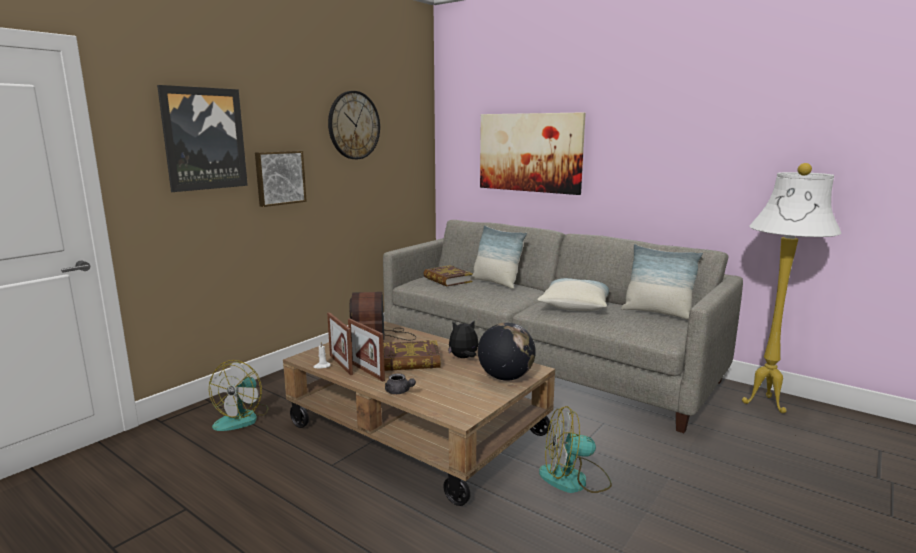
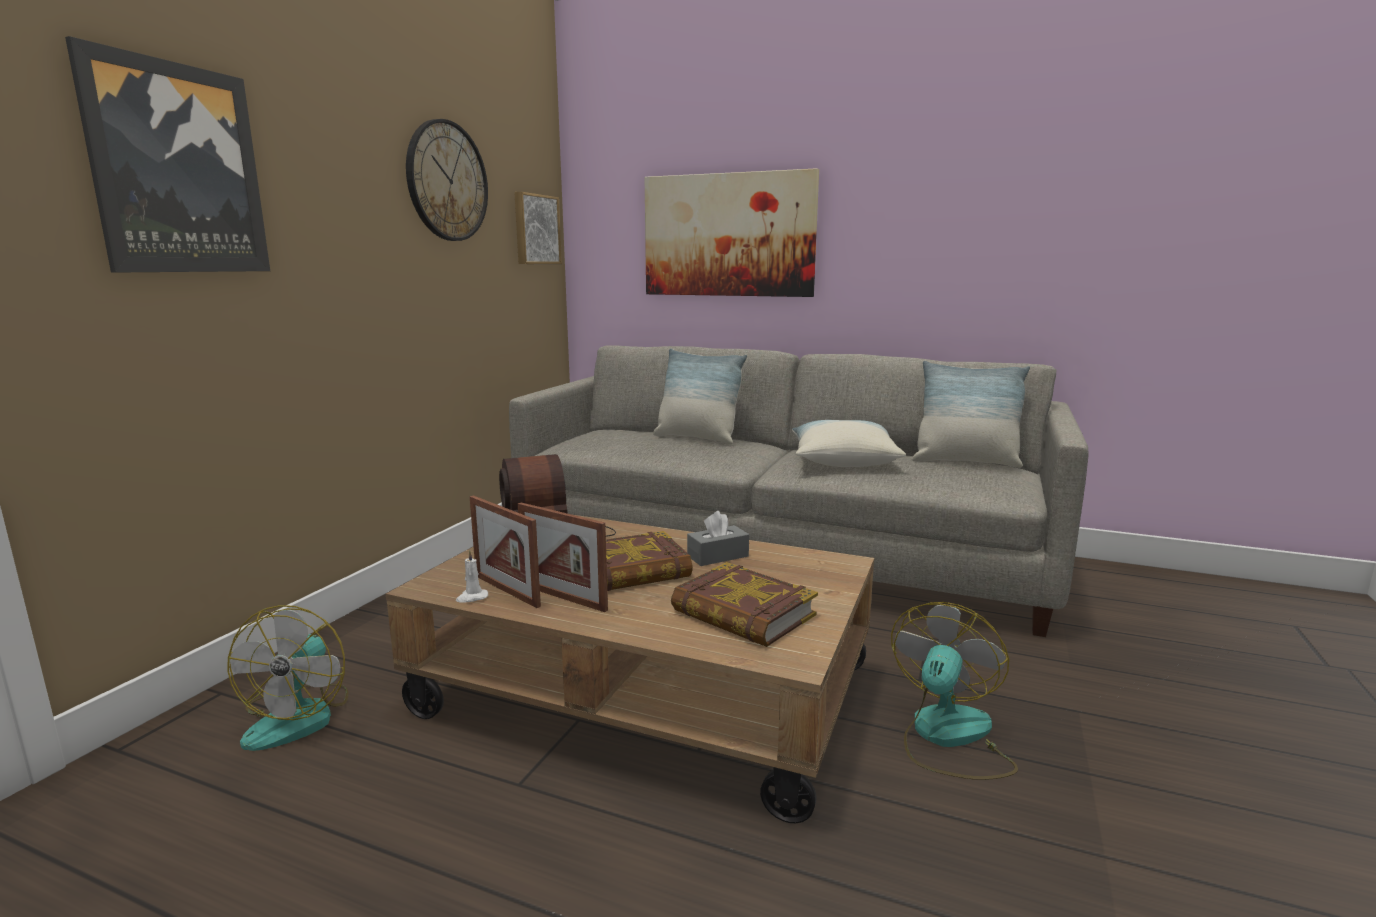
camera: 15 degrees left, 0 degrees up
(279, 177) = (328, 262): picture -> picture (535, 229)
(399, 392) = (649, 628): grey teapot -> none
(447, 280) = (618, 438): book -> book (743, 613)
(463, 358) = (717, 556): plush toy -> grey tissue box
(506, 377) = (811, 580): globe -> none
(574, 479) = (948, 737): fan -> fan turned 135 degrees clockwise
(767, 405) = (1116, 581): white floor lamp -> none

